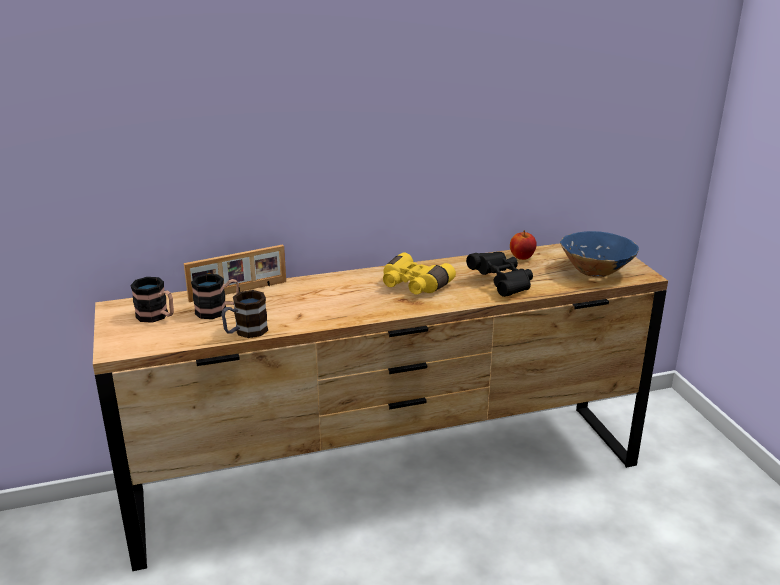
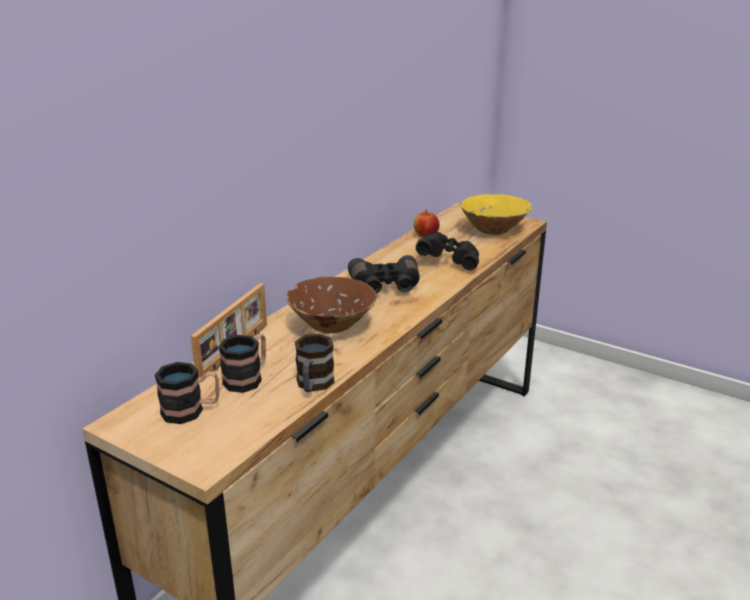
camera: 40 degrees left, 0 degrees up
(325, 299) = (332, 326): none -> brown bowl
(413, 285) = (385, 287): yellow binoculars -> black binoculars
(595, 271) = (493, 230): blue bowl -> yellow bowl

